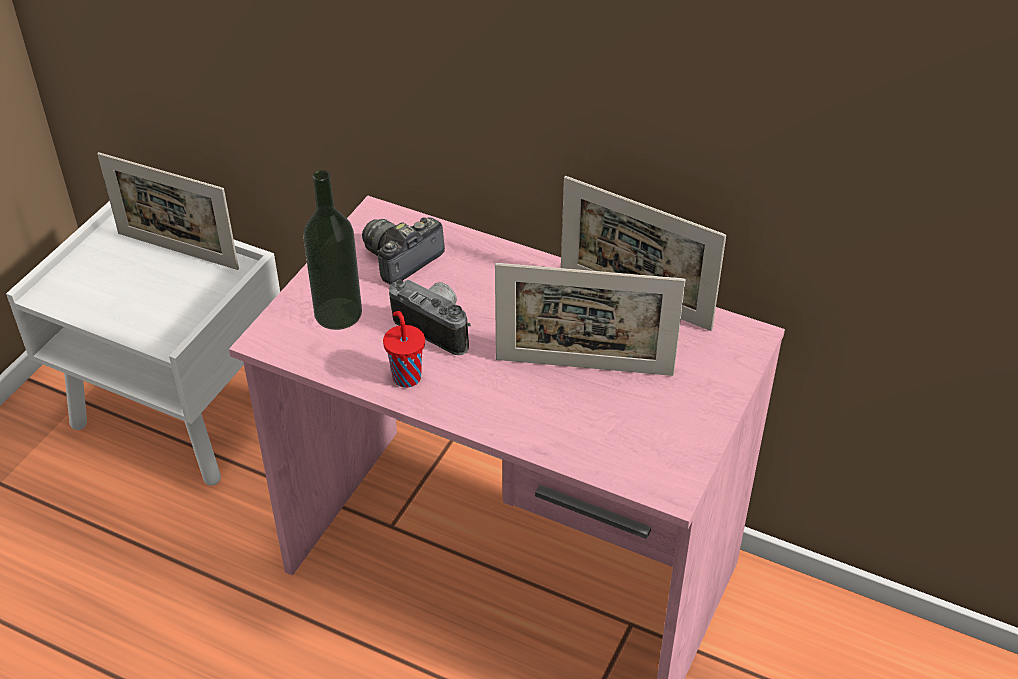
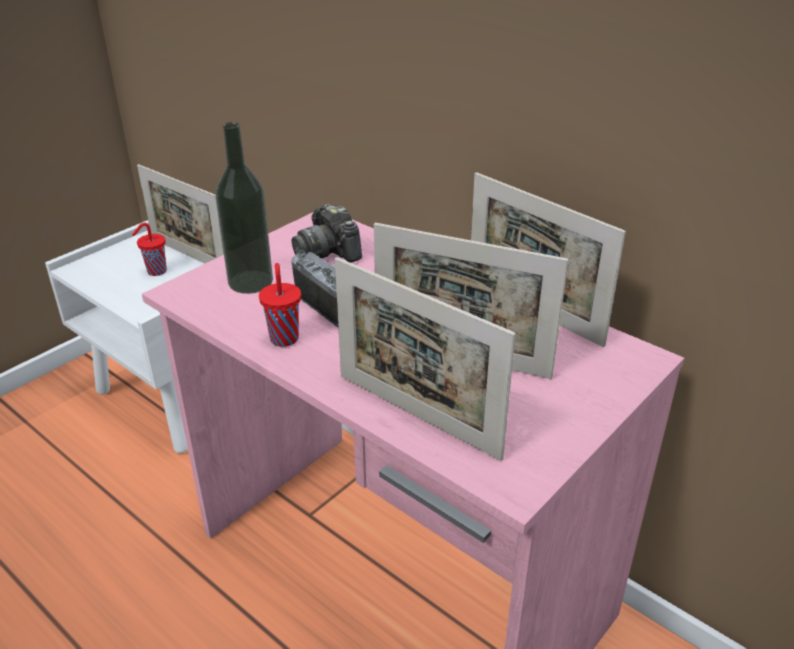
camera: 15 degrees right, 10 degrees down
(149, 282) = (155, 272): none -> red cup
(402, 259) = (328, 252): camera -> camera turned 90 degrees counterclockwise
(565, 437) = (416, 415): none -> picture frame

